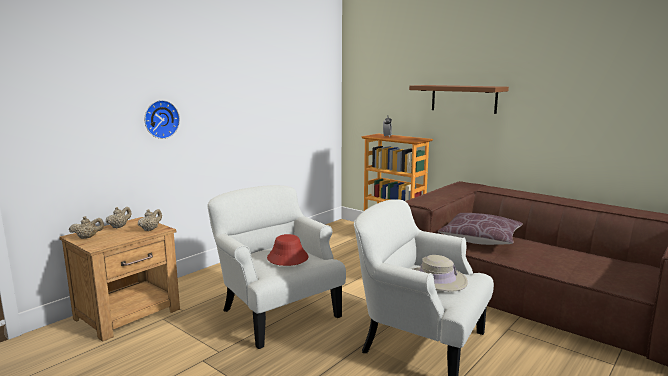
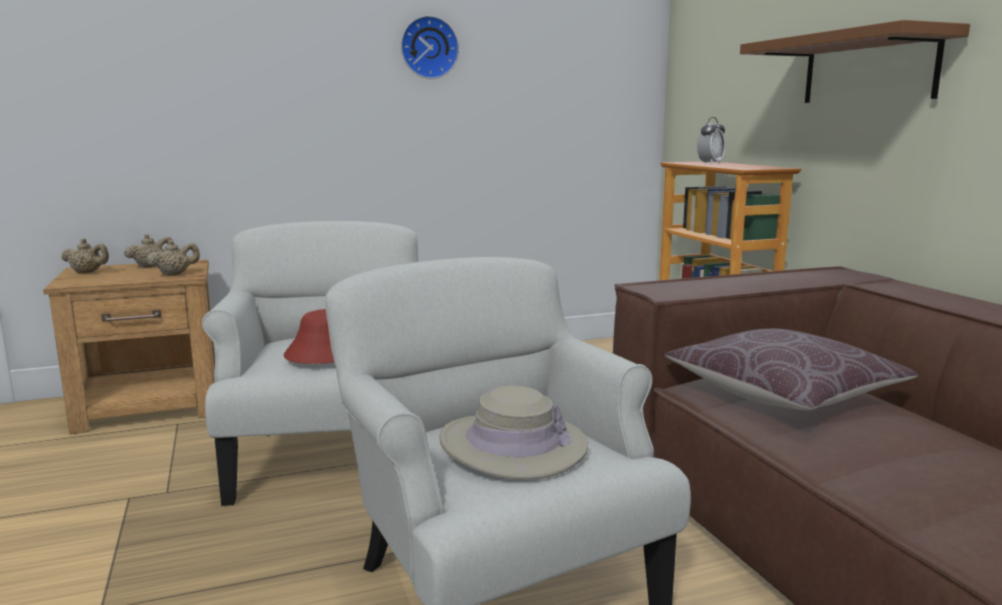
camera: 30 degrees right, 0 degrees up
(160, 119) = (251, 103): wall clock -> wall clock (428, 47)

